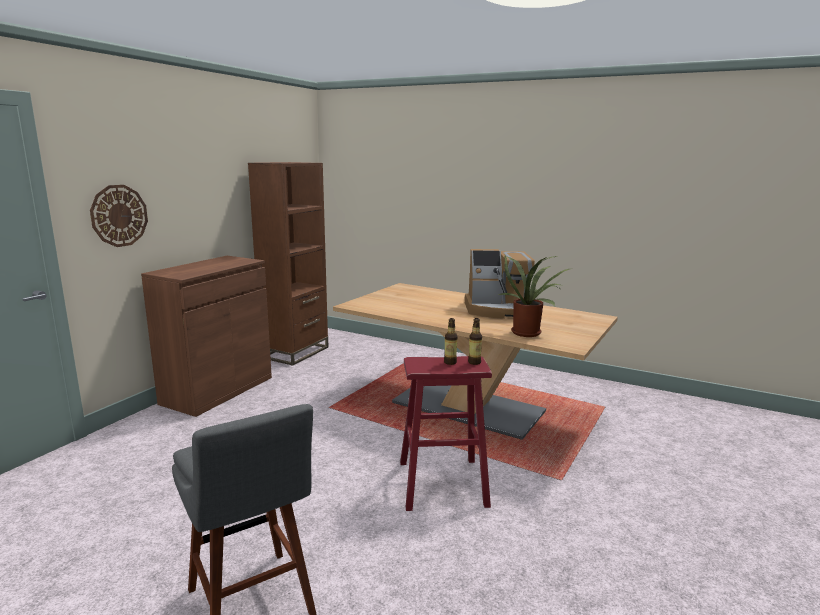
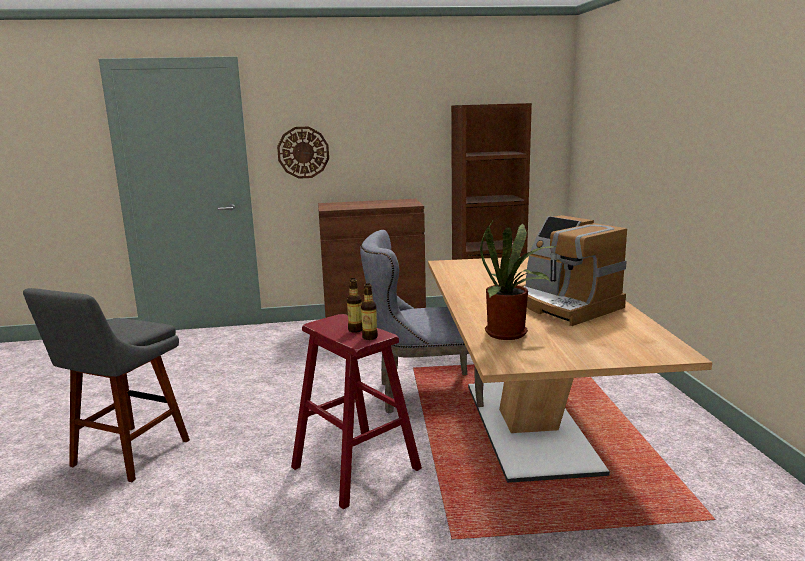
camera: 55 degrees right, 0 degrees up
(375, 421) = (421, 395): none -> grey chair

